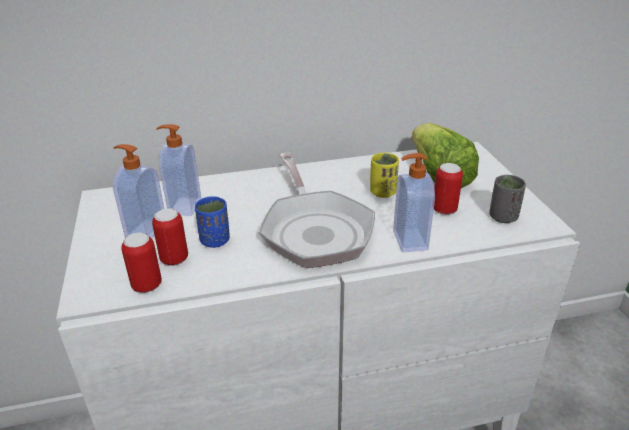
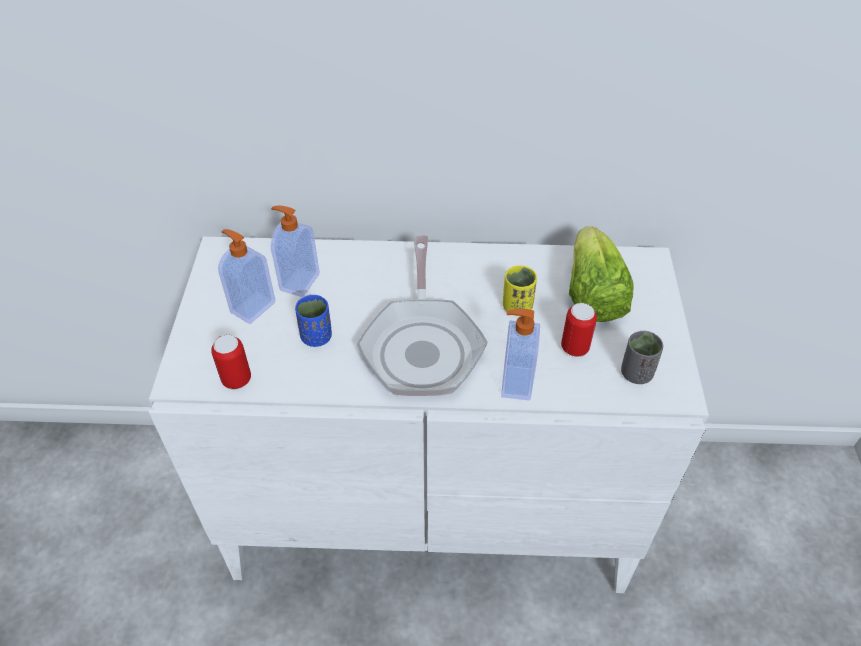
camera: 15 degrees right, 15 degrees up
(174, 259) = (270, 352): can -> none

